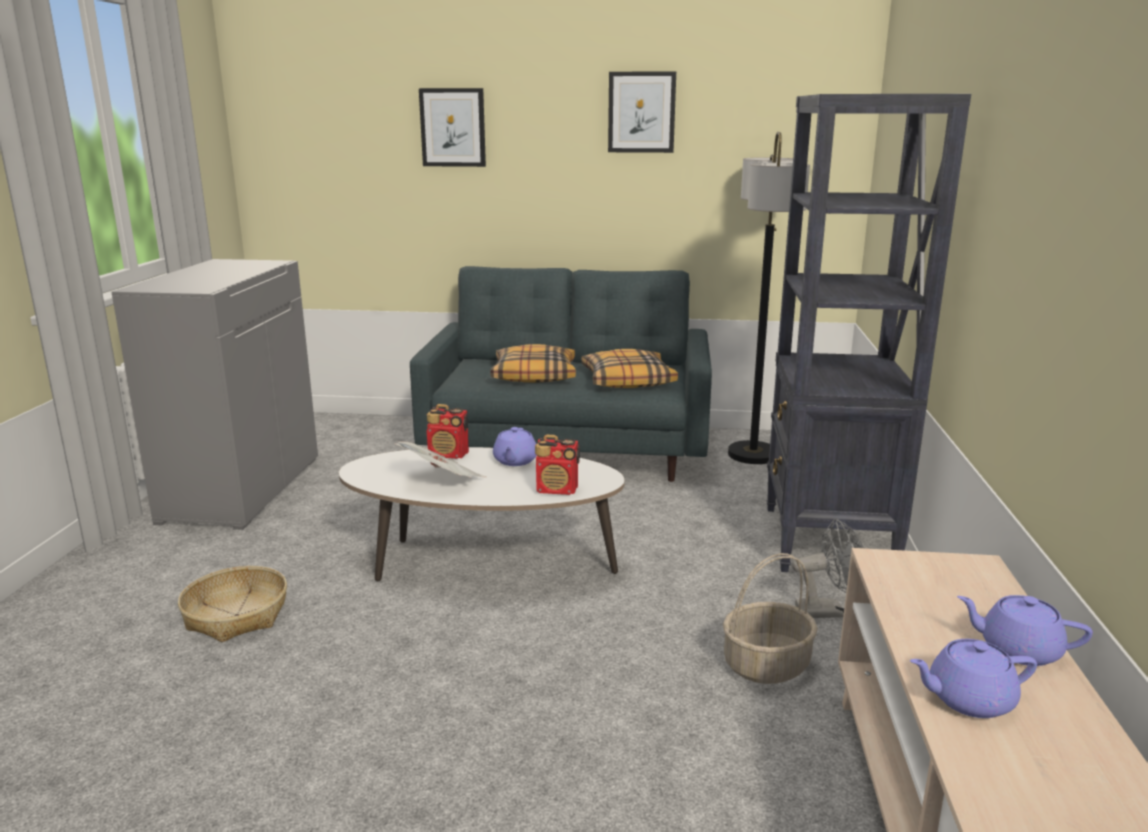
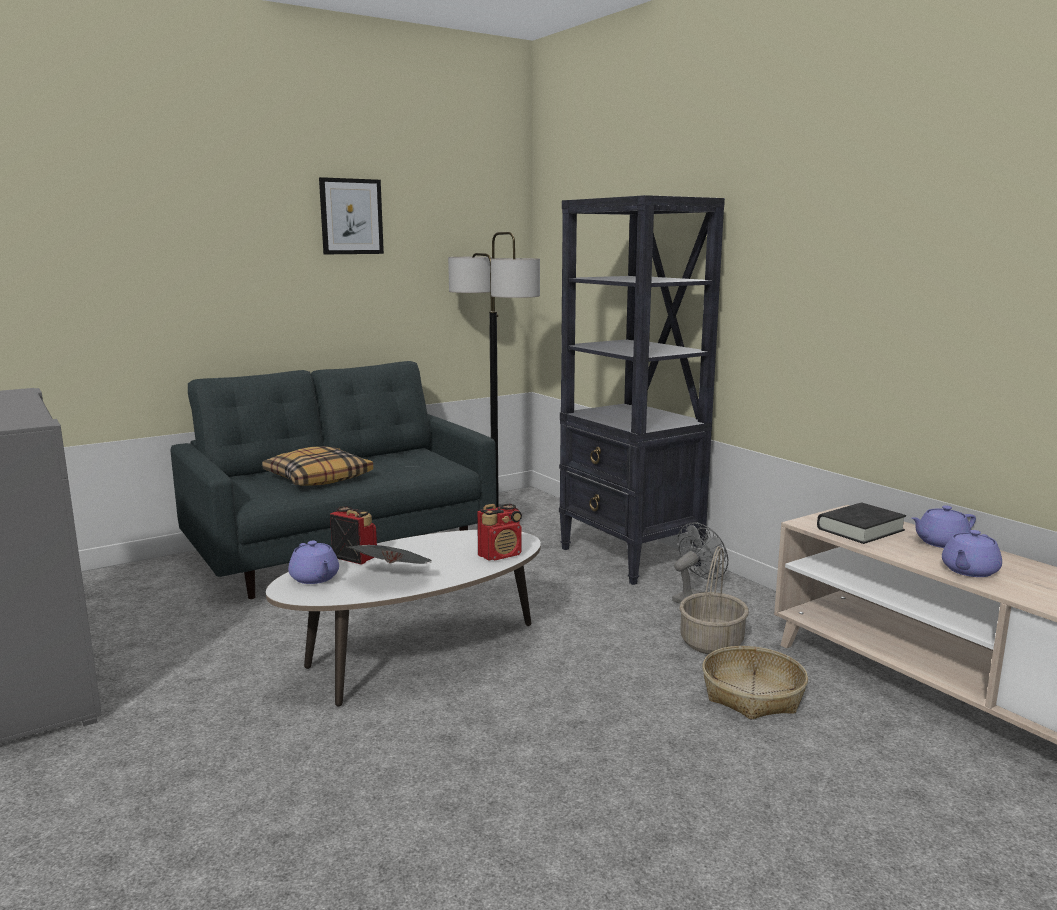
camera: 40 degrees left, 5 degrees down
(237, 615) = (238, 792): basket -> basket (752, 695)
(449, 455) = (354, 557): radio -> radio turned 120 degrees counterclockwise
(453, 127) = (155, 230): picture -> none
(515, 461) = (423, 546): purple teapot -> purple teapot (315, 578)
(627, 380) = (408, 466): pillow -> none
(936, 591) = (860, 529): none -> black book

